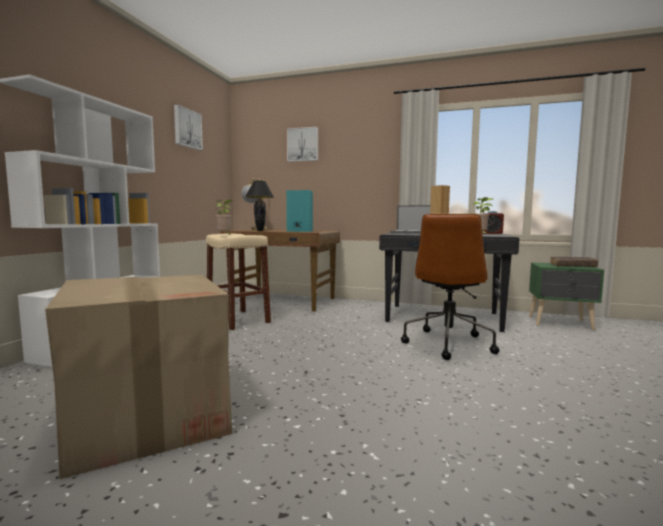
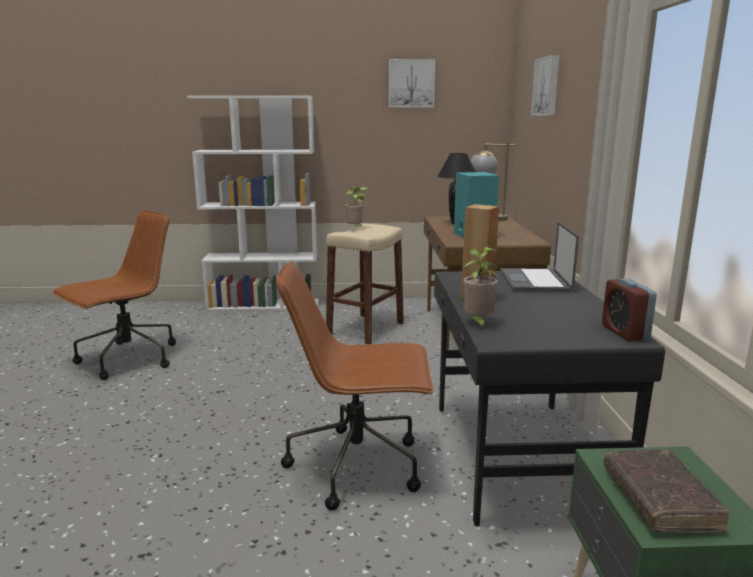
camera: 70 degrees right, 10 degrees up
(149, 417) = (127, 360): cardboard box -> brown office chair

